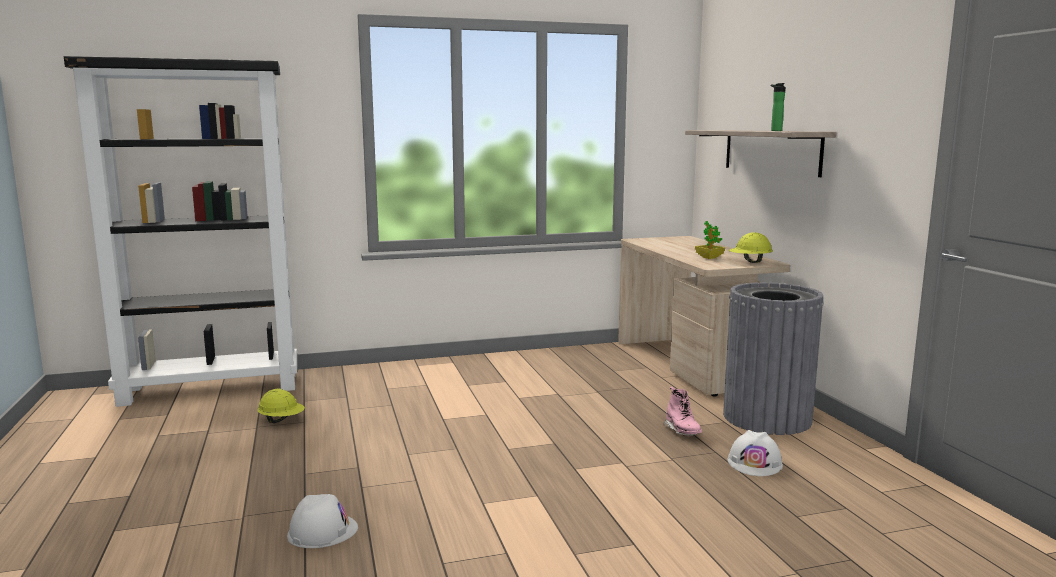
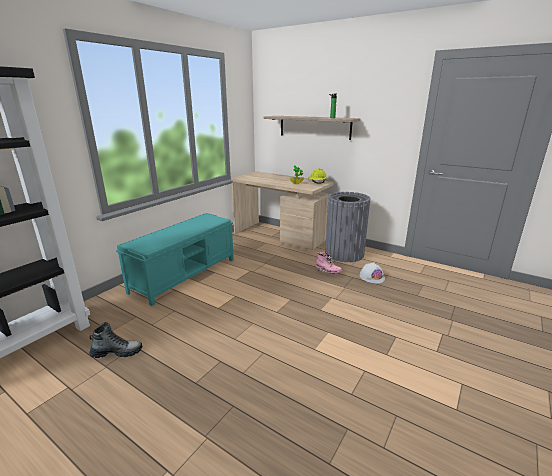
camera: 40 degrees left, 10 degrees up
(282, 420) = (117, 352): yellow hard hat -> boot
(322, 531) = (268, 414): white hard hat -> none
(465, 373) = (185, 275): none -> turquoise bench

